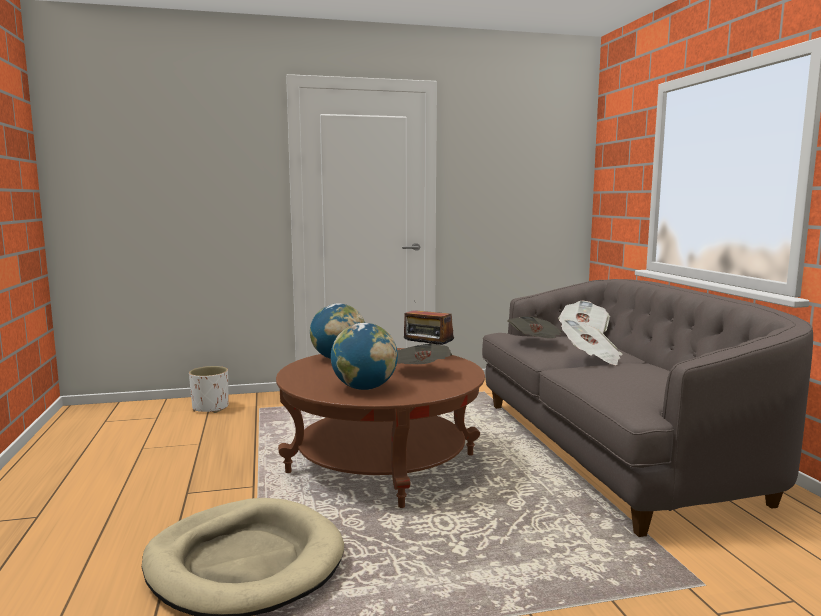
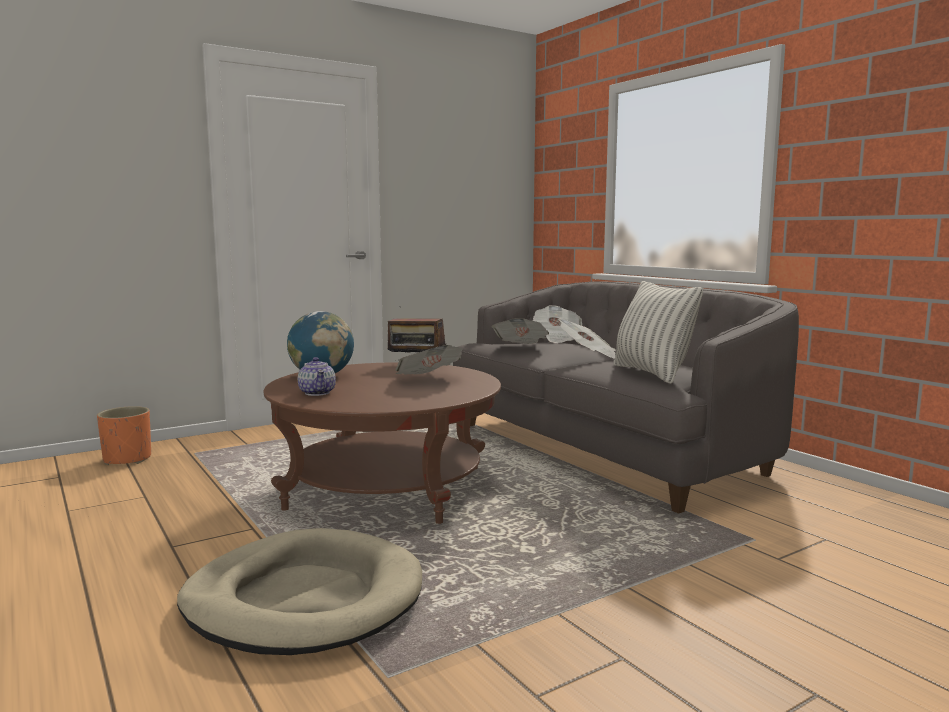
camera: 20 degrees left, 0 degrees up
(210, 408) = (127, 459): white planter -> orange planter
(317, 377) = (317, 392): none -> teapot
(364, 388) = (385, 397): globe -> none
(635, 386) = (652, 373): none -> pillow

